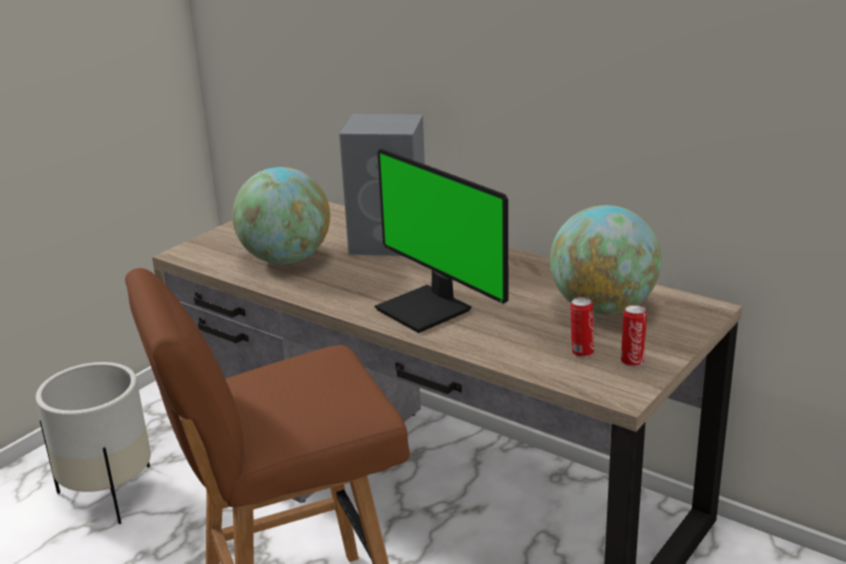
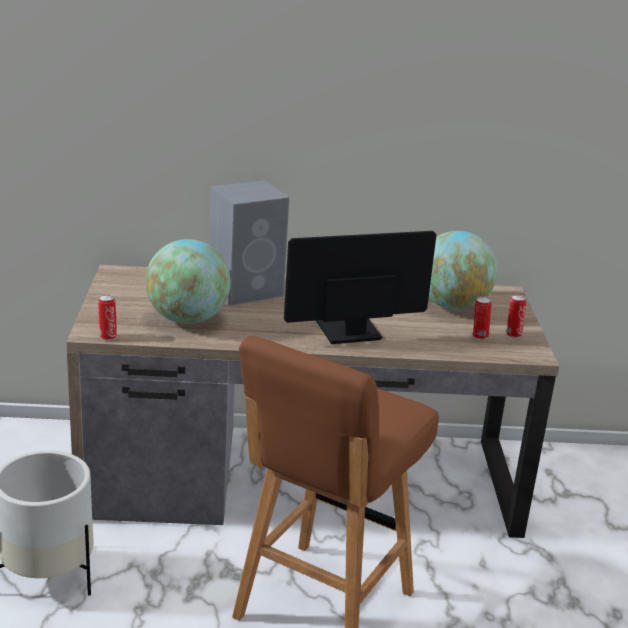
camera: 40 degrees left, 0 degrees up
(191, 260) = (108, 337): none -> can
(427, 309) = (348, 332): monitor -> monitor turned 150 degrees clockwise

